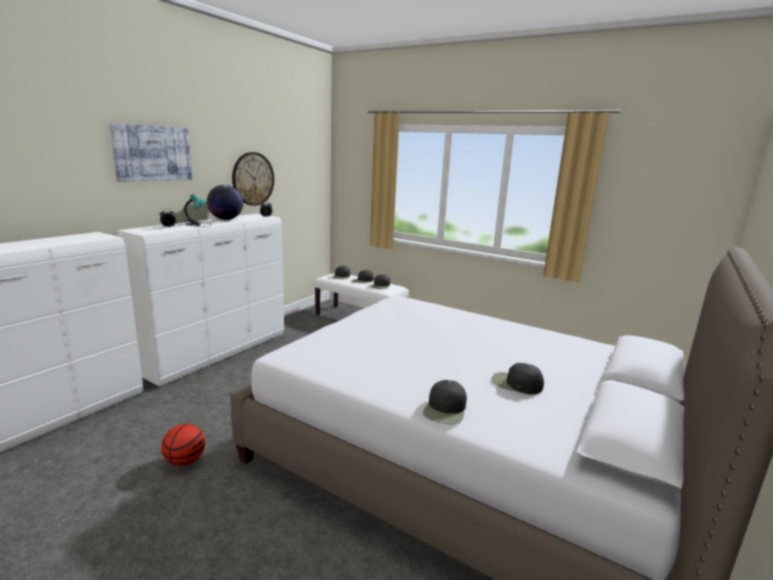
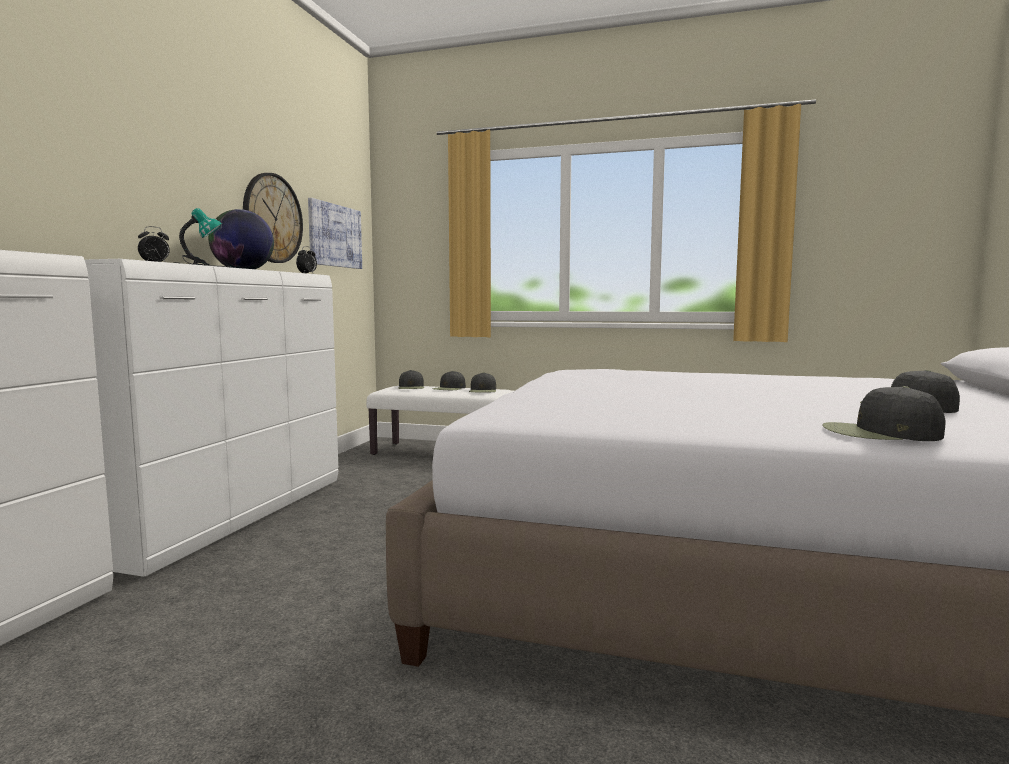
camera: 15 degrees left, 10 degrees down
(153, 153) = (118, 133): picture -> picture (335, 236)
(185, 461) = (283, 687): basketball -> none
(445, 409) = (879, 433): black cap -> black cap turned 105 degrees clockwise

